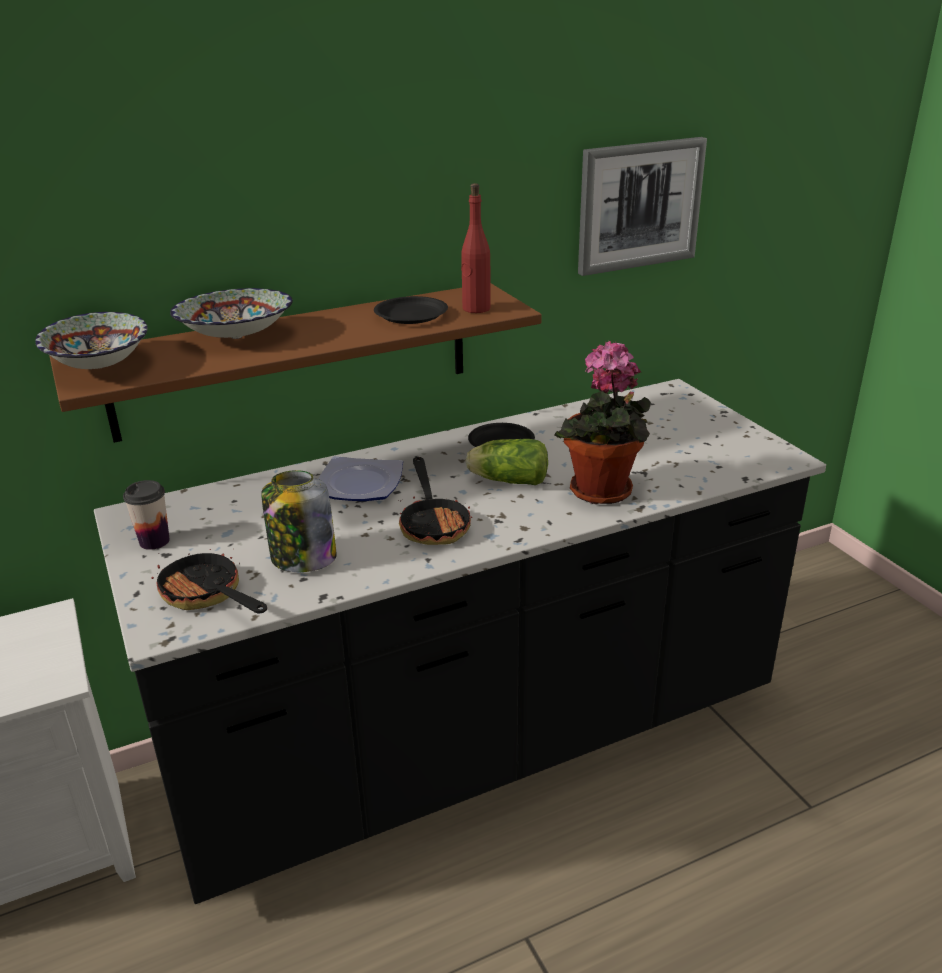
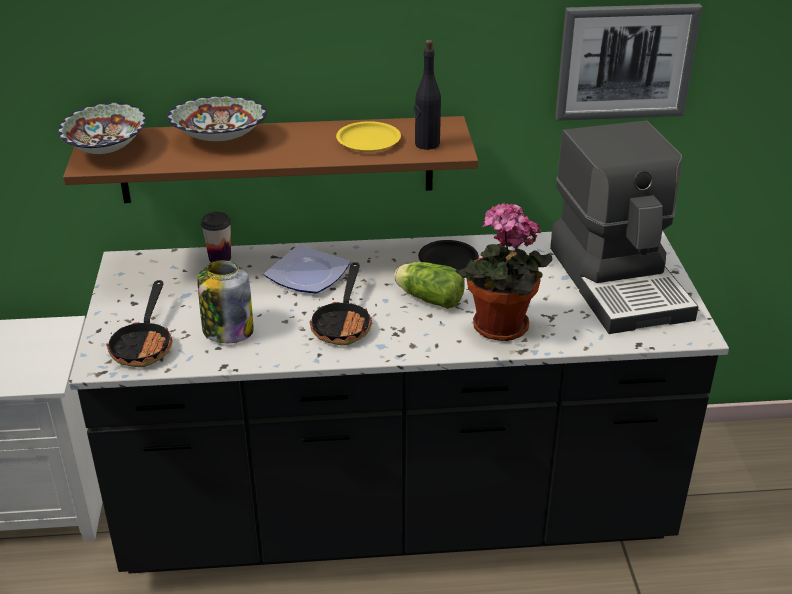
camera: 20 degrees right, 5 degrees up
(154, 541) = (131, 290): cup -> cup (220, 258)
(207, 596) = (144, 344): frying pan -> frying pan turned 150 degrees counterclockwise
(411, 315) = (368, 141): black plate -> yellow plate
(476, 309) = (426, 144): red bottle -> black bottle
(682, 429) = (620, 281): none -> coffee machine

